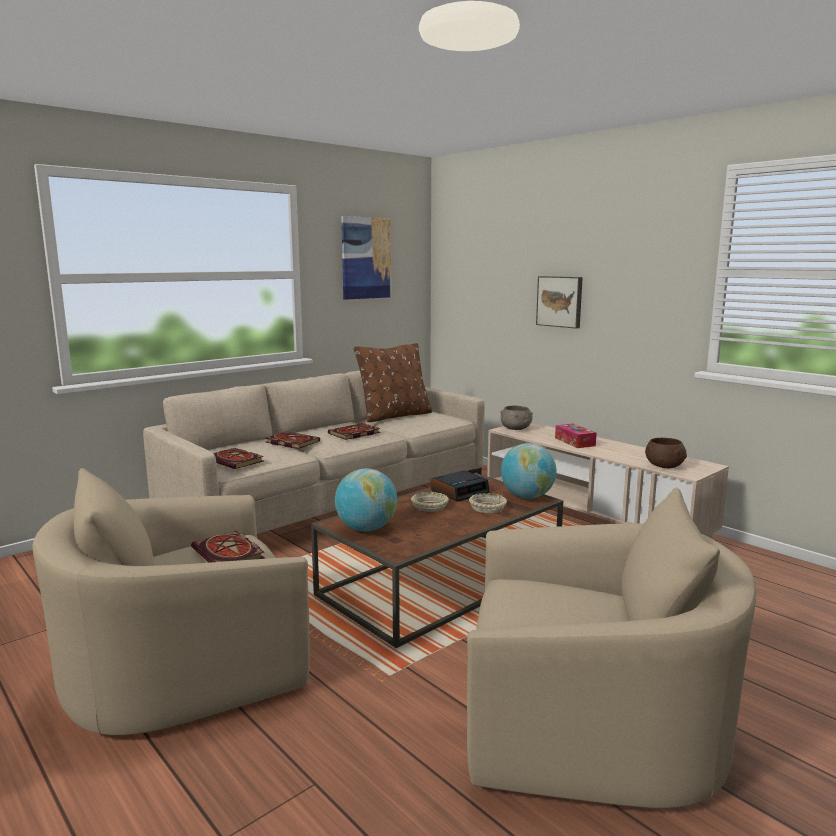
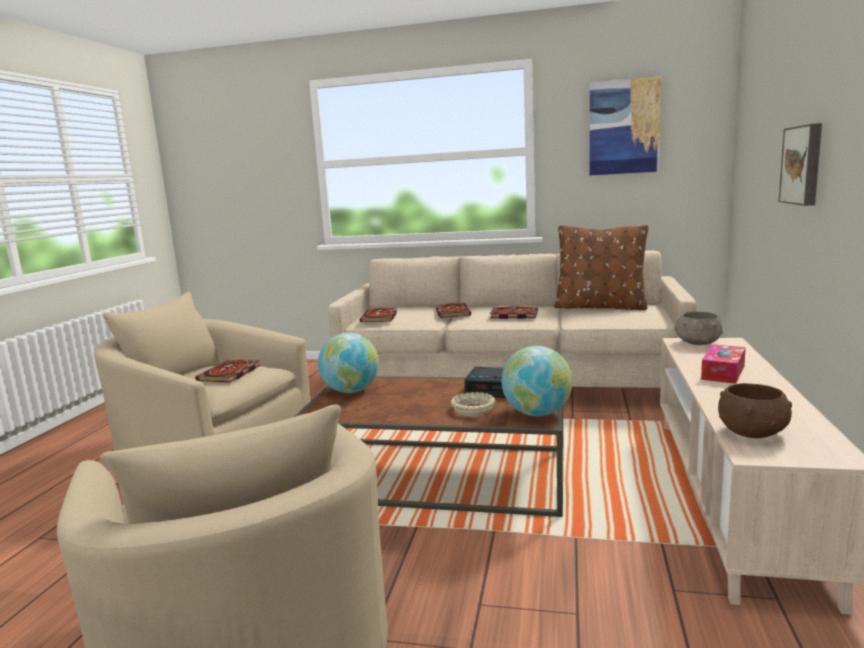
camera: 55 degrees right, 0 degrees up
(430, 506) = (436, 391): beige bowl -> none

